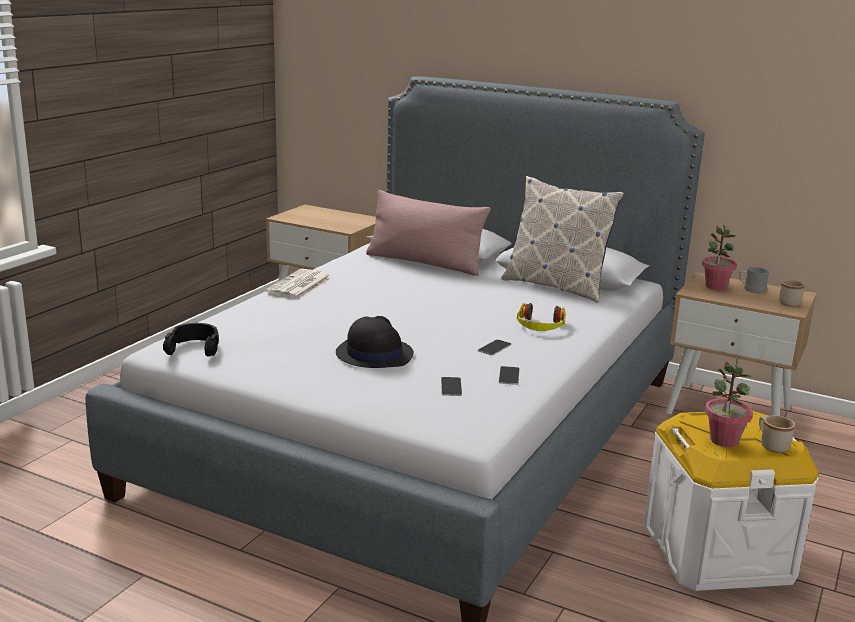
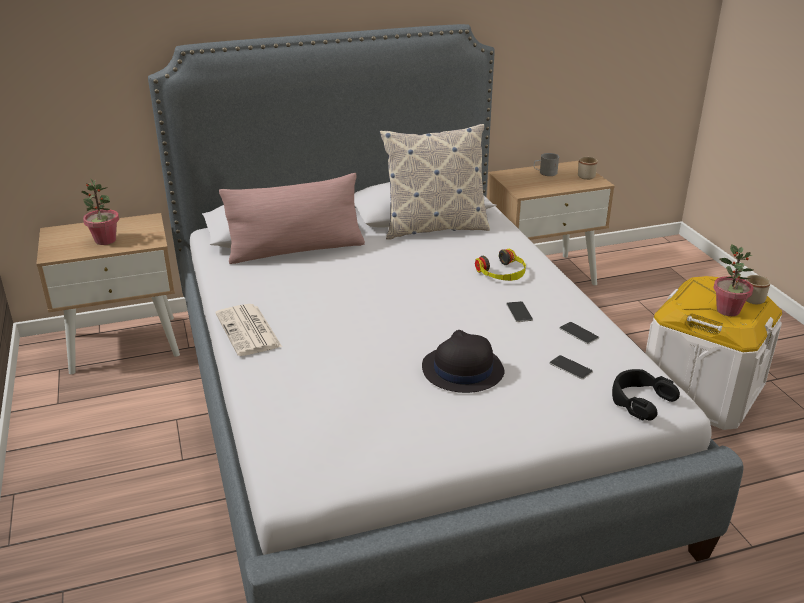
camera: 45 degrees left, 10 degrees up
(194, 348) = (322, 461): black headphones -> black headphones (640, 400)
(715, 287) = (525, 180): potted plant -> potted plant (105, 240)

